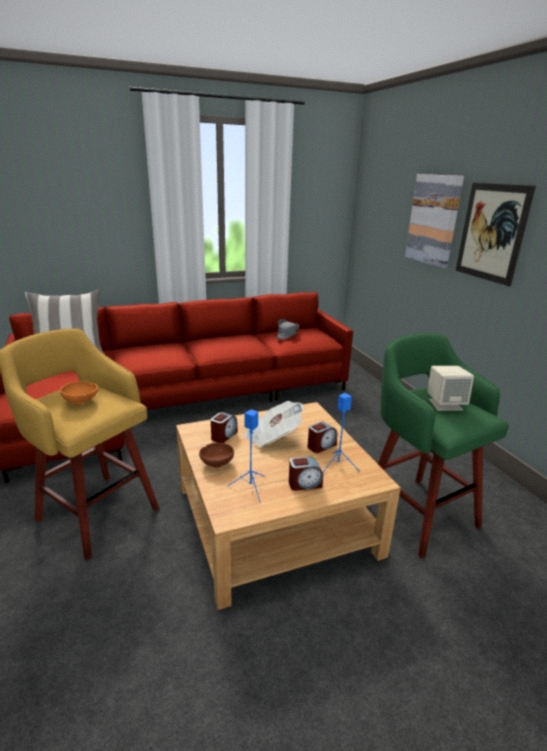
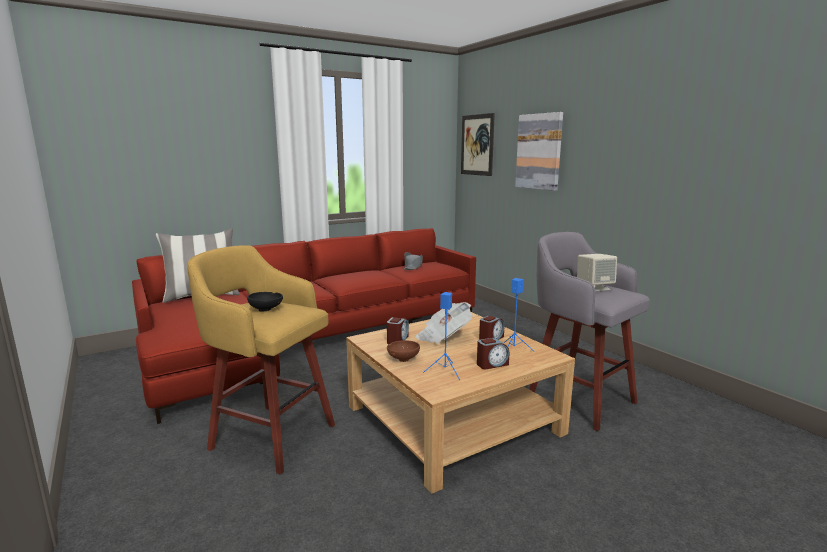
camera: 10 degrees left, 10 degrees down
(82, 401) = (266, 309): orange bowl -> black bowl
(417, 512) = (578, 399): green stool -> grey stool
(491, 232) = (595, 154): picture -> picture (477, 145)

